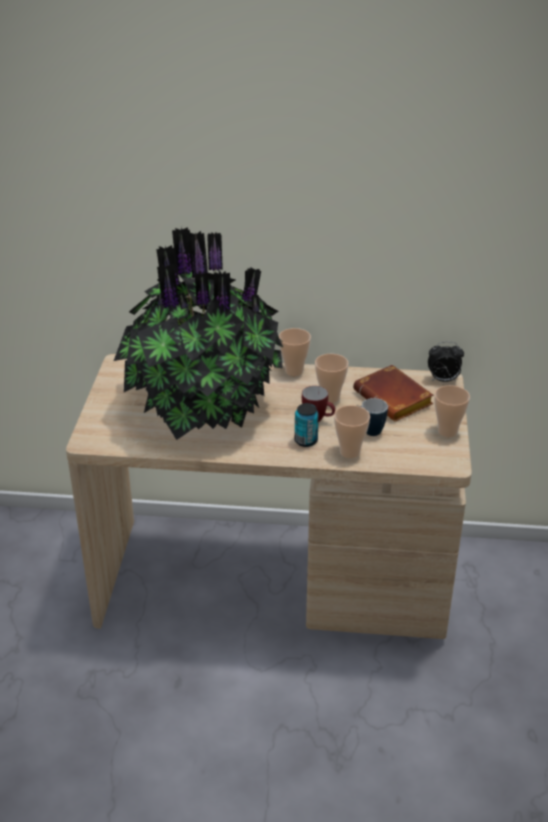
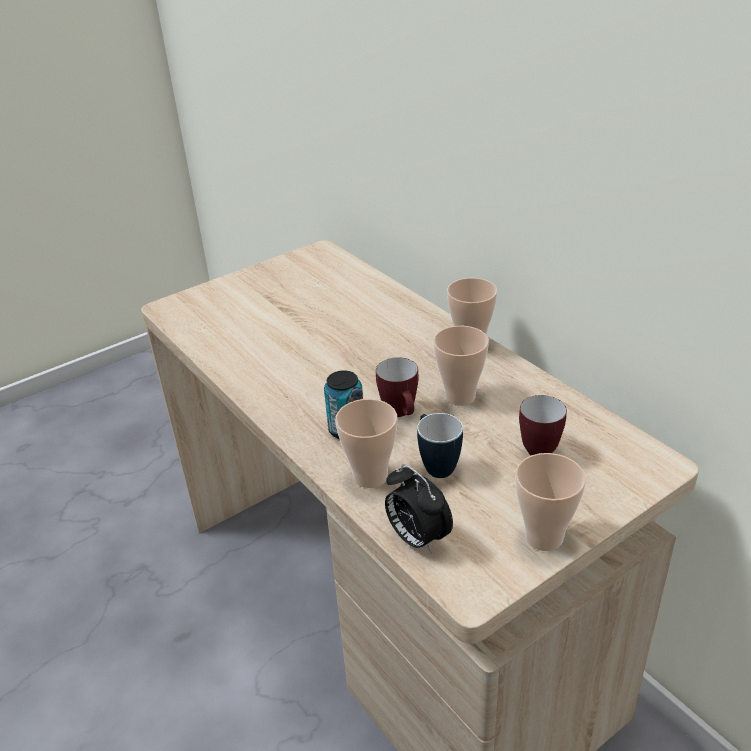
camera: 50 degrees right, 0 degrees up
(202, 406) = (314, 330): potted plant -> none
(395, 399) = (539, 447): brown book -> mug
(443, 380) = (654, 462): alarm clock -> alarm clock (417, 538)

